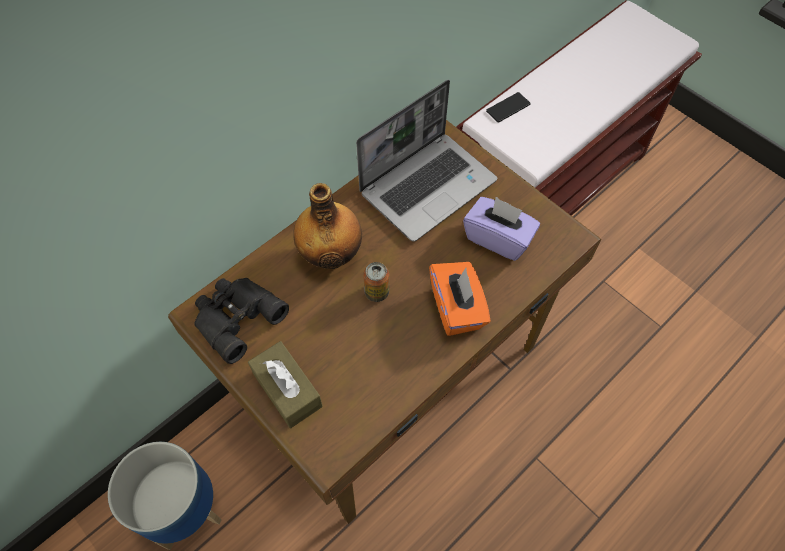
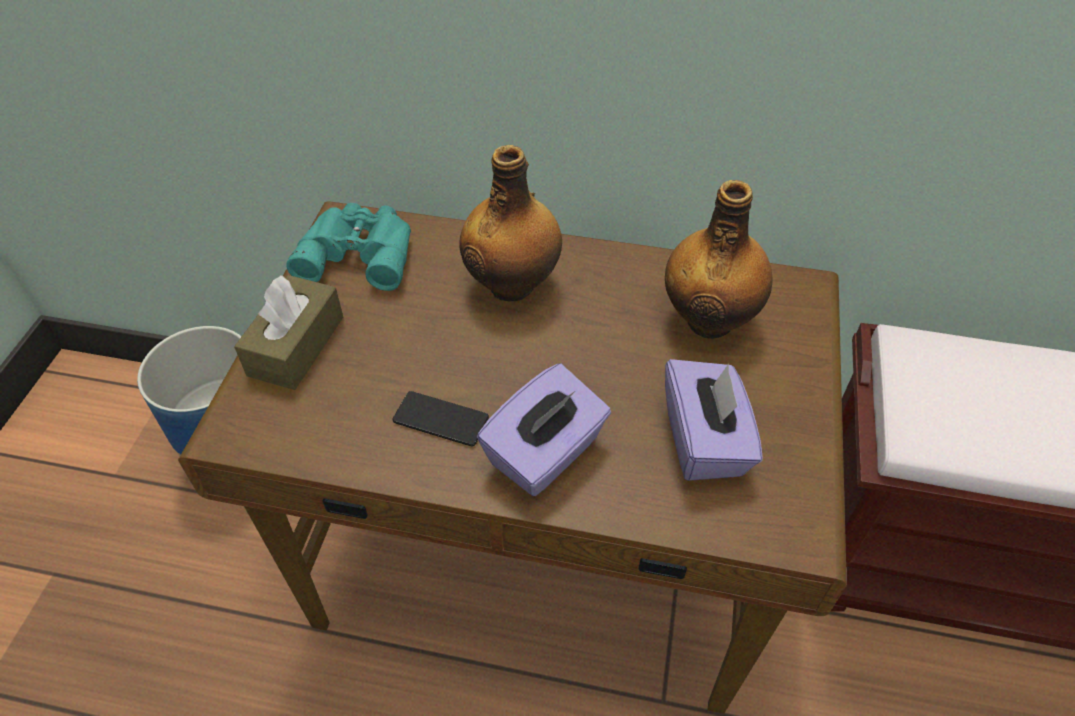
camera: 55 degrees right, 10 degrees down
(235, 317) = (359, 252): black binoculars -> turquoise binoculars
(377, 292) = (497, 355): can -> none
(428, 185) = (709, 319): laptop -> bottle
(457, 308) = (545, 453): orange tissue box -> purple tissue box
(508, 108) = (965, 357): phone -> phone (440, 419)

